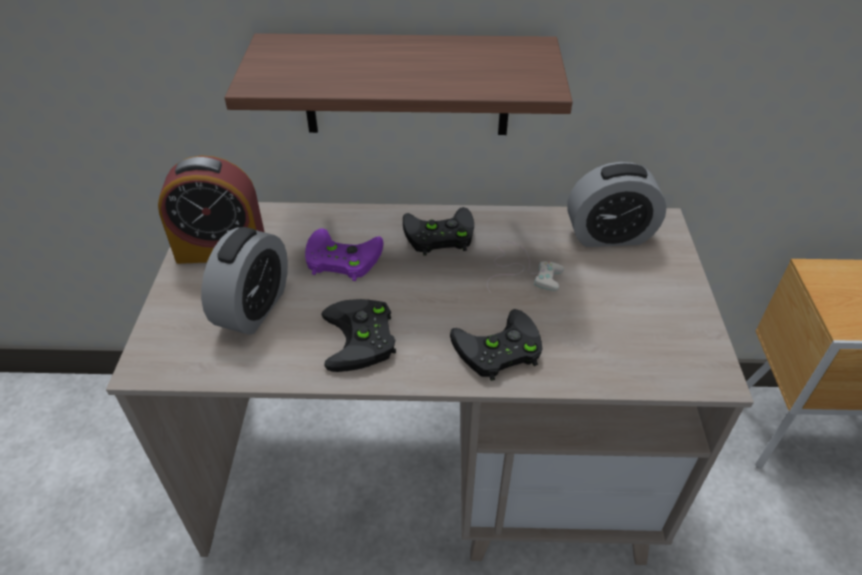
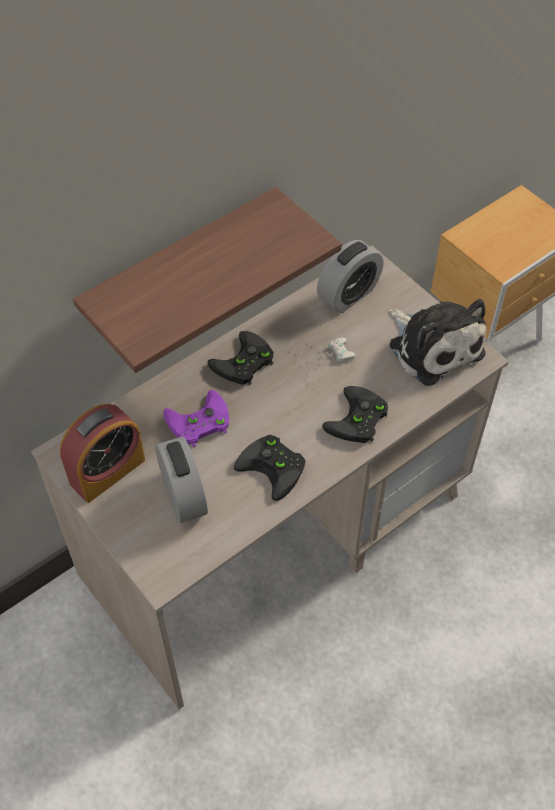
camera: 40 degrees left, 10 degrees up
(663, 331) = (433, 346): none -> plush toy

